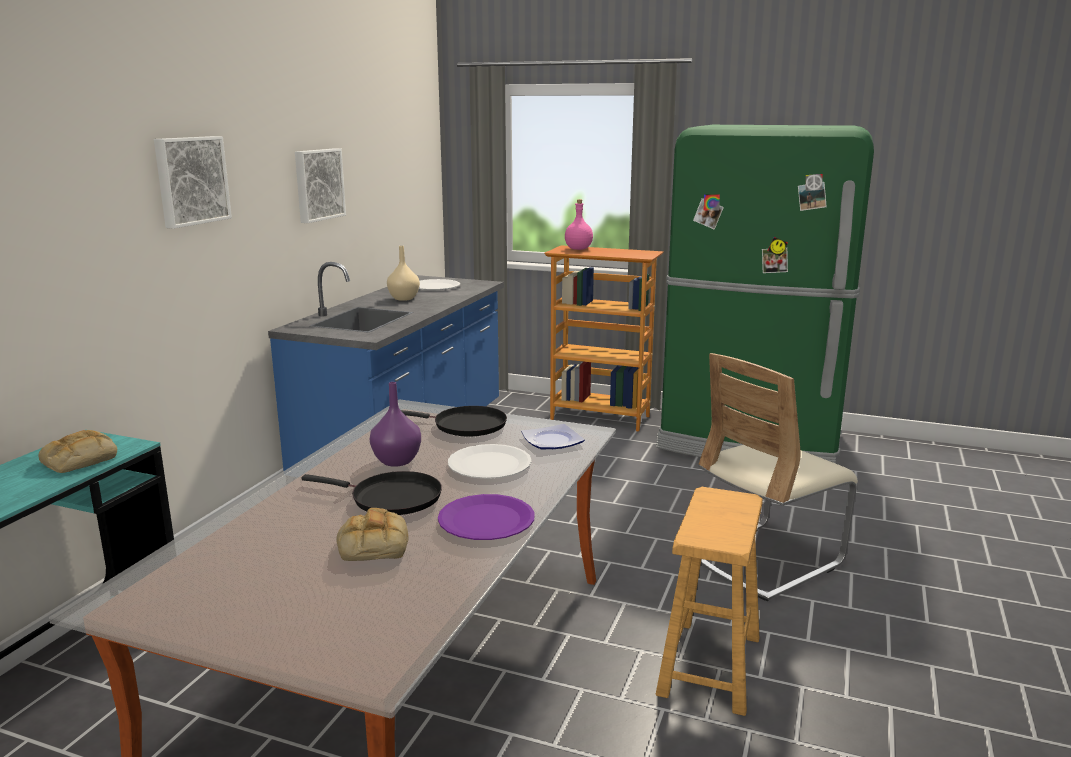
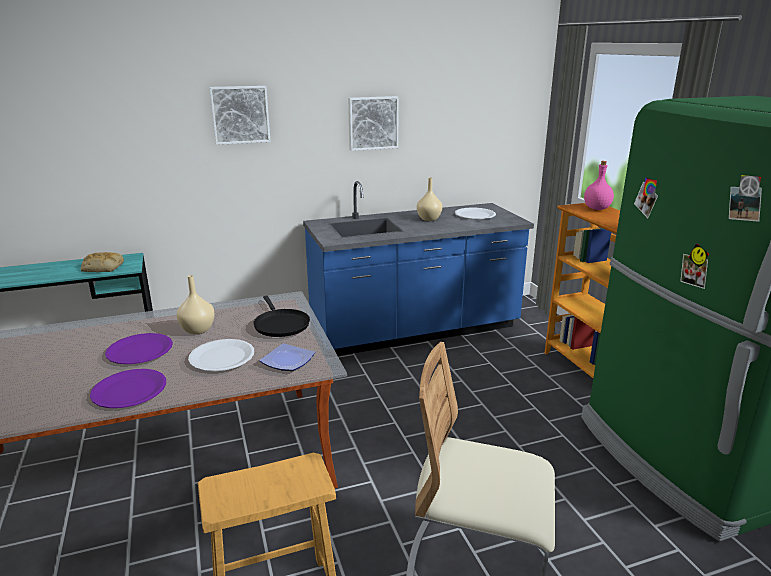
camera: 50 degrees right, 5 degrees up
(372, 544) = (70, 371): bread -> none
(390, 498) = (139, 350): black frying pan -> purple plate
(395, 461) = (197, 330): purple vase -> beige vase

